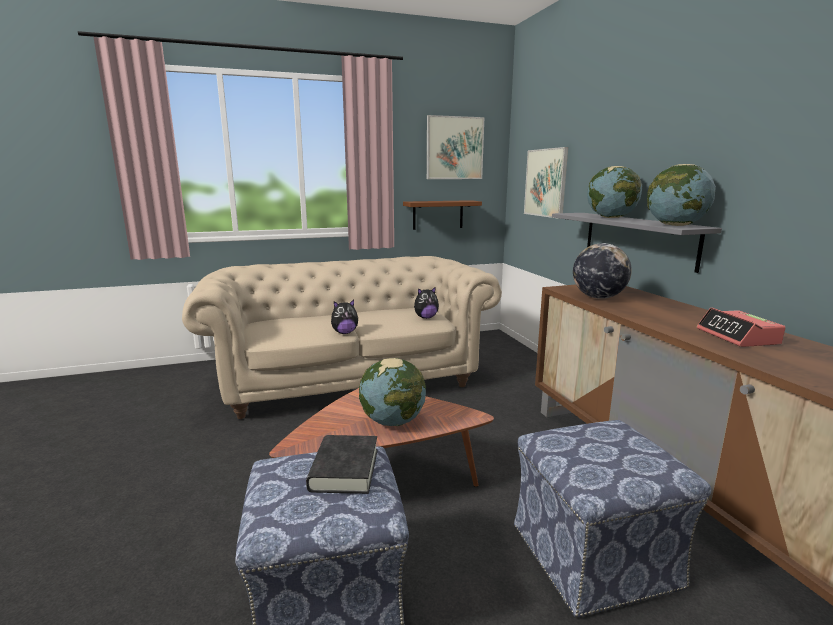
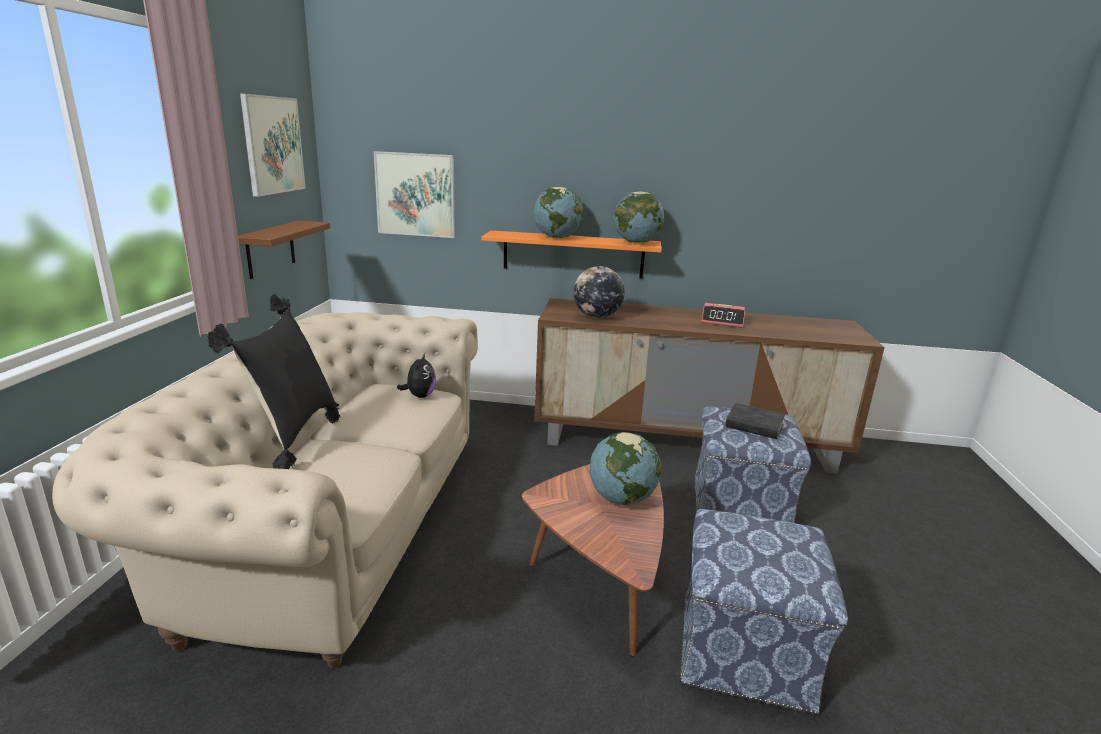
camera: 65 degrees left, 5 degrees up
(330, 312) = (290, 444): none -> black pillow
(344, 333) = (398, 455): plush toy -> none
(344, 470) = (748, 531): black book -> black book (754, 426)
(638, 239) = (573, 254): grey shelf -> orange shelf

